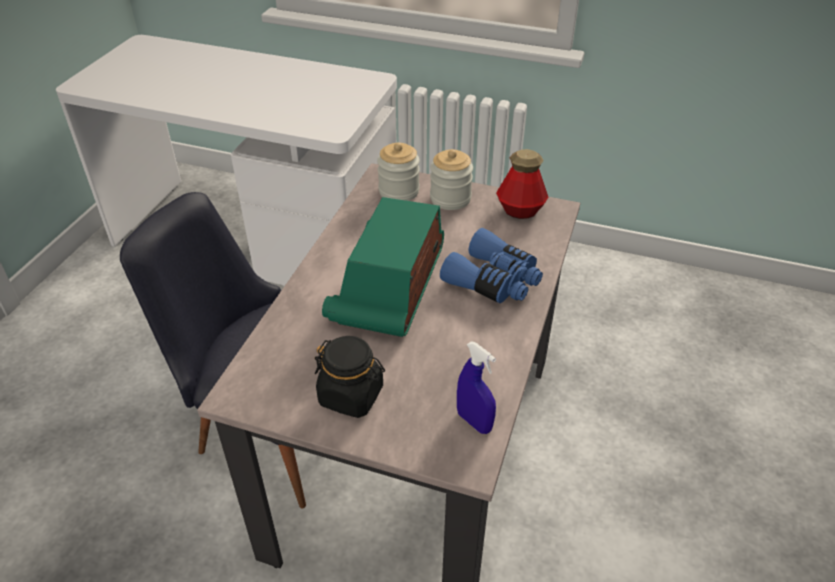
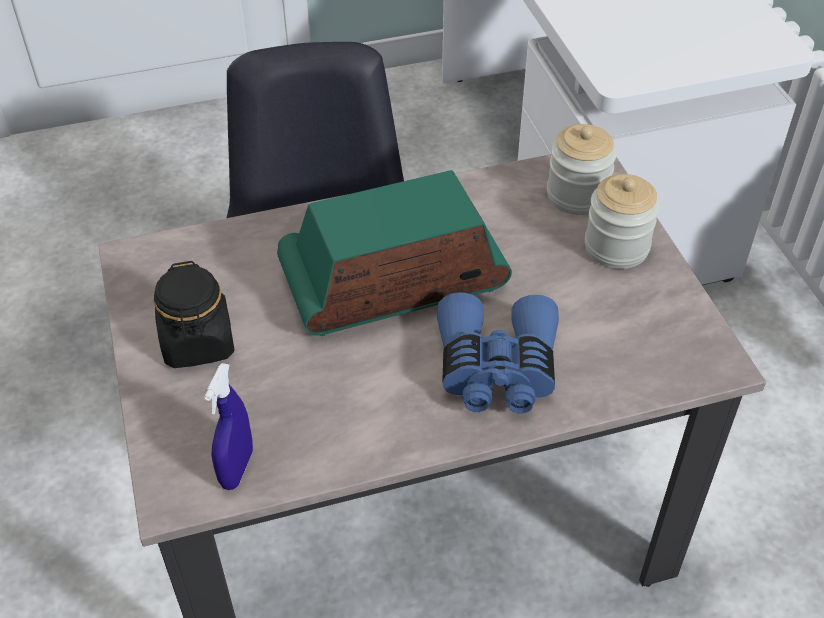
camera: 55 degrees right, 5 degrees up
(520, 210) = (669, 326): bottle -> none

